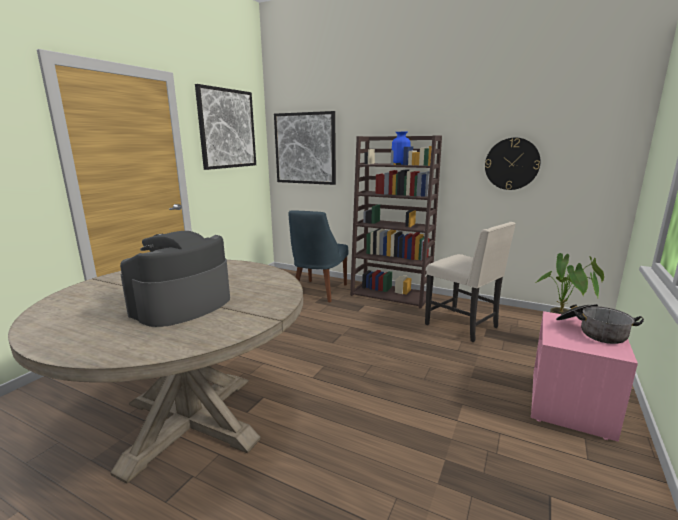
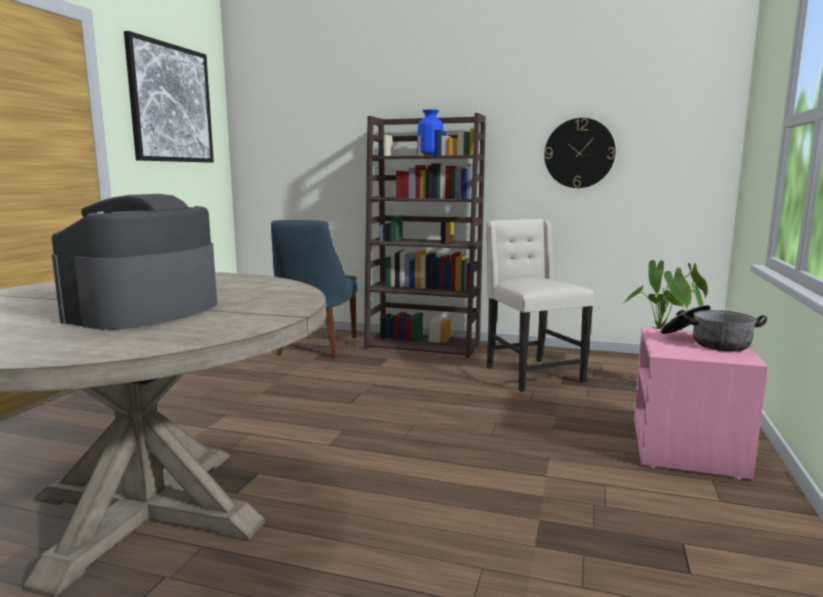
camera: 10 degrees left, 5 degrees down
(305, 148) = (288, 139): picture -> none
(463, 326) = (531, 374): beige chair -> beige chair turned 150 degrees counterclockwise

